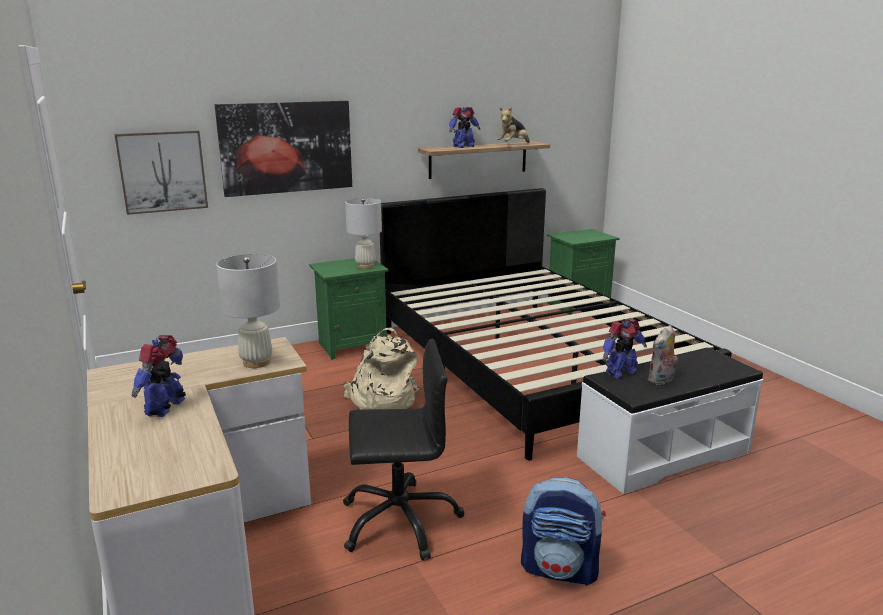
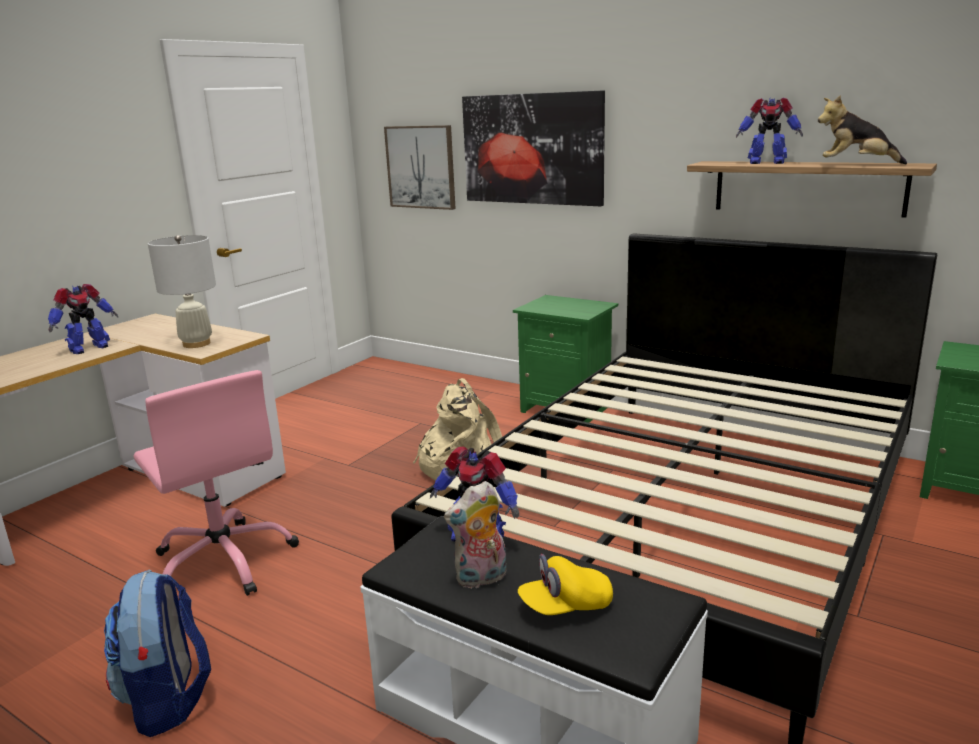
camera: 60 degrees right, 0 degrees up
(166, 407) = (88, 348): toy robot -> toy robot turned 150 degrees clockwise
(365, 266) = (578, 310): white table lamp -> none
(399, 520) = (224, 561): black office chair -> pink office chair
(661, 380) = (481, 579): plush toy -> plush toy turned 45 degrees counterclockwise
(698, 370) = (566, 606): none -> yellow cap

